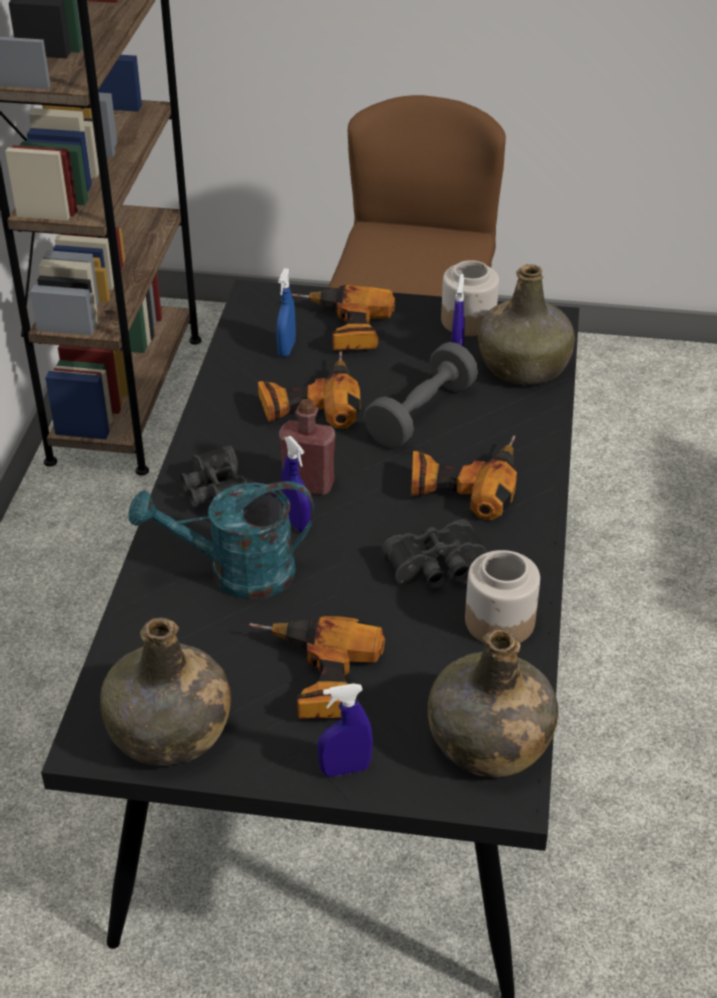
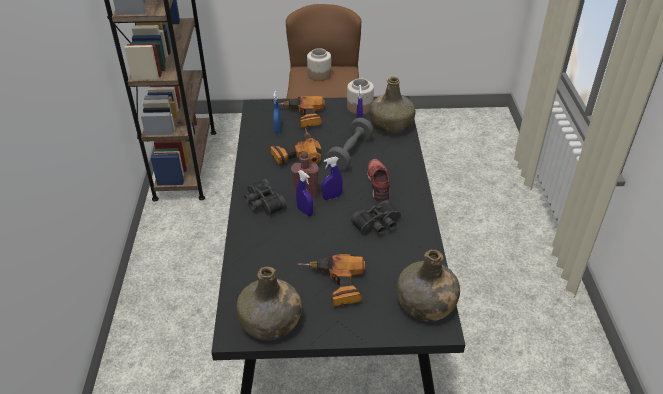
camera: 10 degrees left, 0 degrees up
(236, 573) = (282, 240): turquoise watering can -> none
(345, 769) = (361, 328): blue spray bottle -> blue spray bottle (332, 197)
(463, 484) = (379, 183): power drill -> red shoe
(500, 621) = (414, 246): jar -> jar (319, 75)

